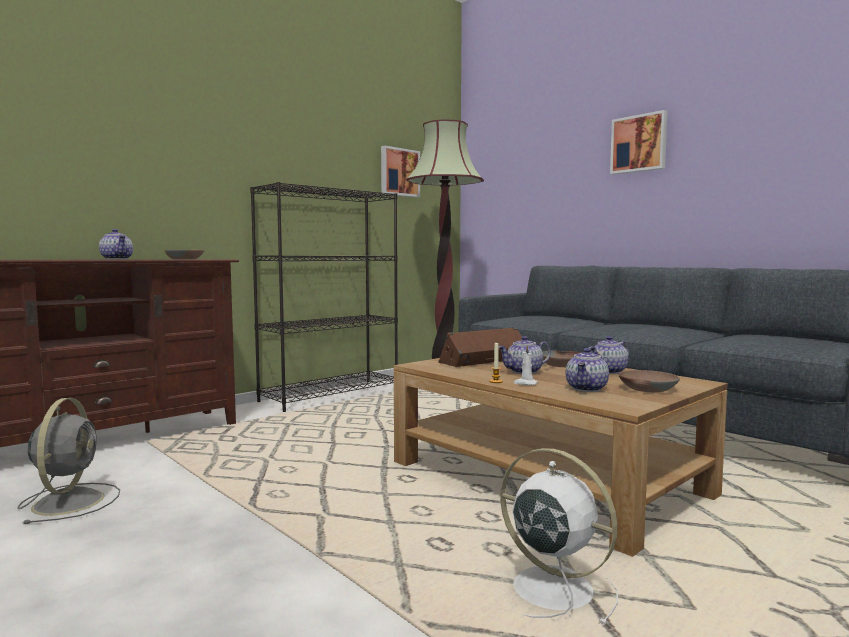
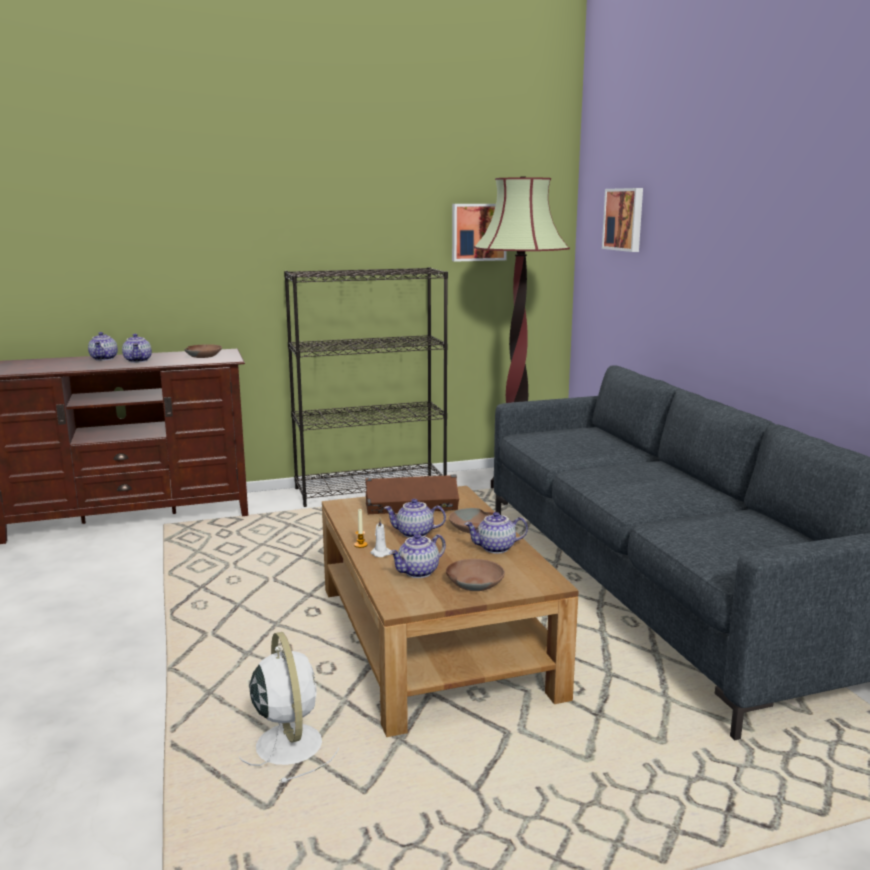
camera: 25 degrees right, 10 degrees up
(70, 501) = (65, 578): grey fan -> none
(71, 259) = (104, 359): none -> teapot
(639, 144) = (729, 225): picture -> picture (624, 219)

